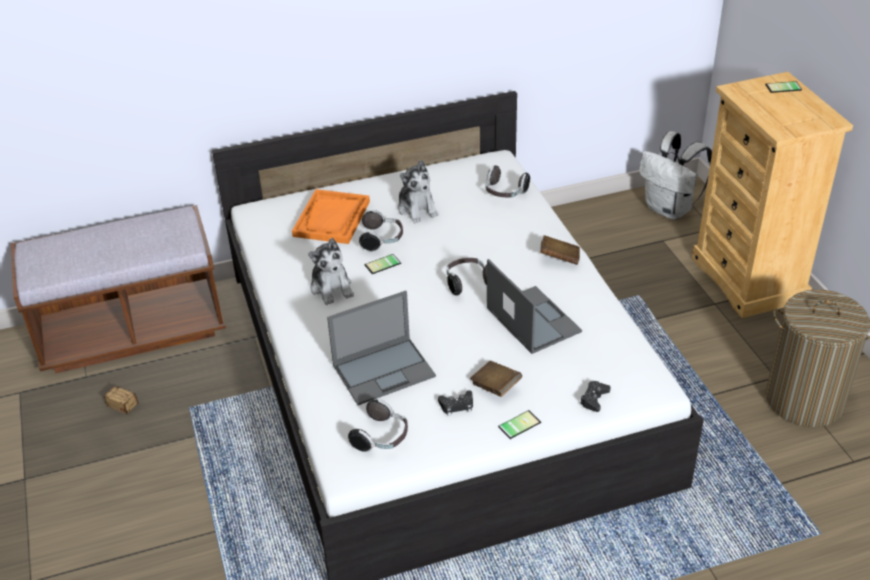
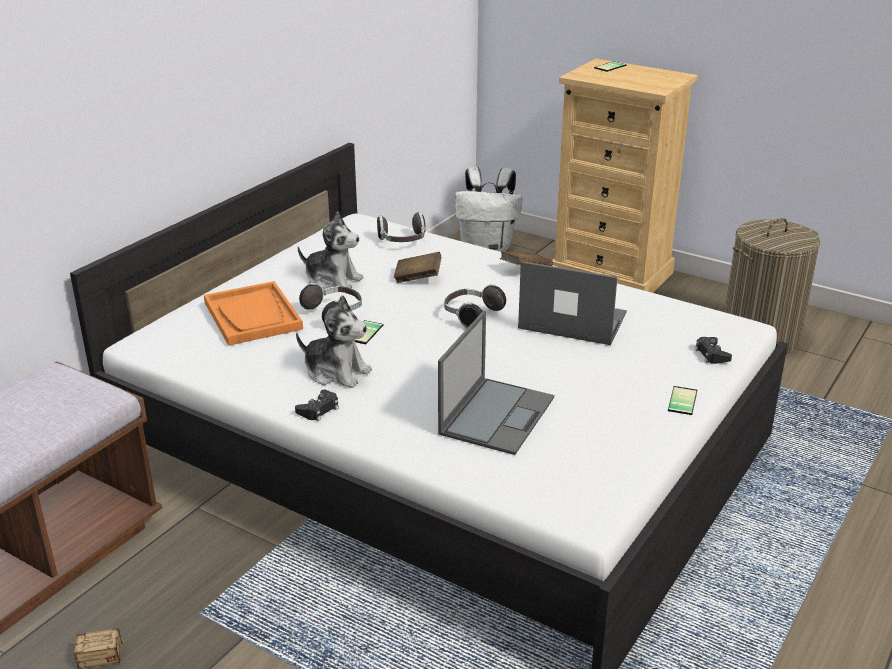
camera: 40 degrees left, 10 degrees down
(382, 438) = (579, 470): headphones -> none
(457, 405) = (608, 411): black game controller -> black game controller (319, 410)
(495, 387) = (618, 382): brown book -> brown book (418, 278)

